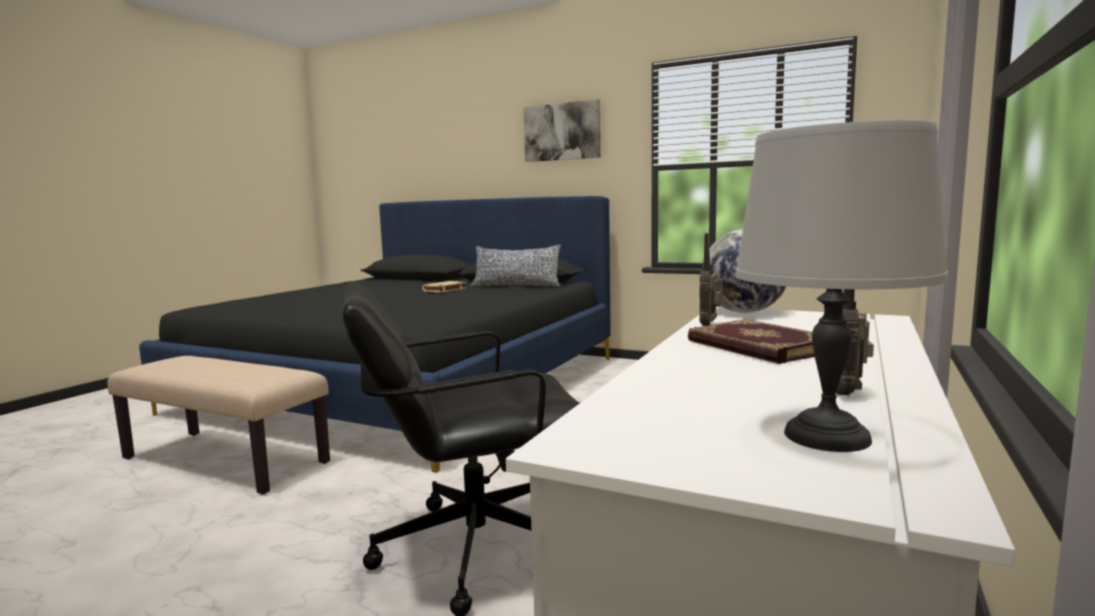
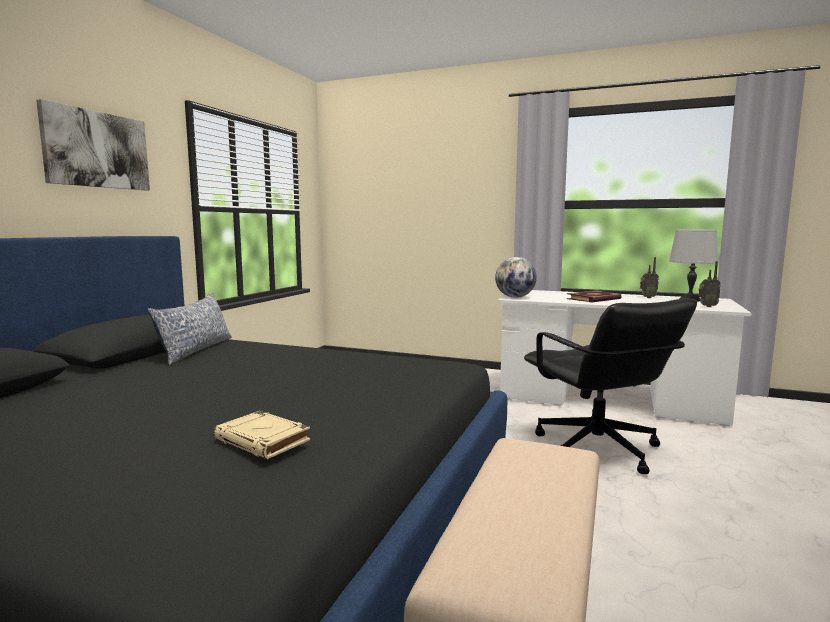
camera: 95 degrees left, 0 degrees up
(444, 290) = (197, 372): beige book -> beige book (263, 440)
(710, 325) = (552, 300): radio -> radio (707, 306)

